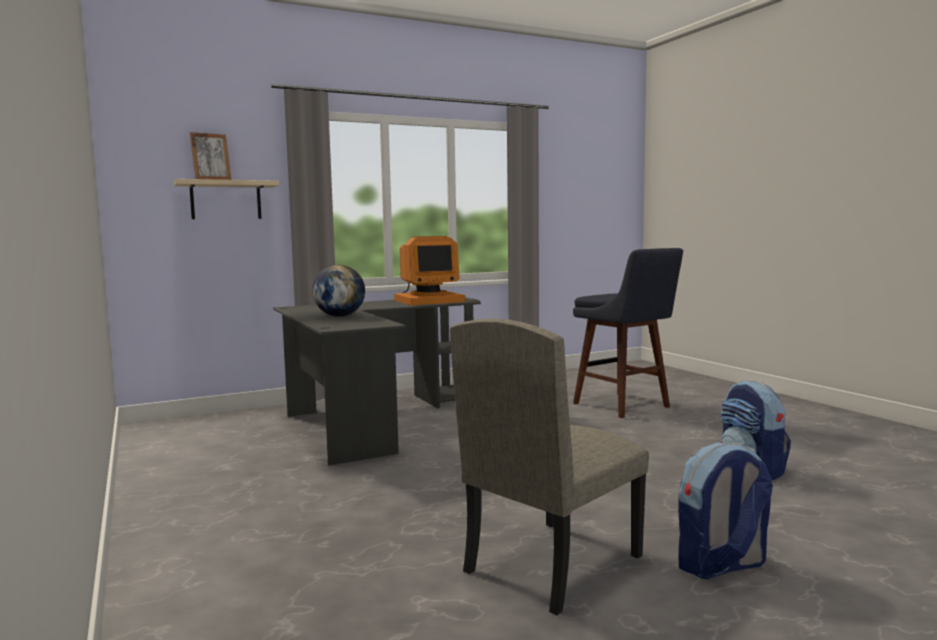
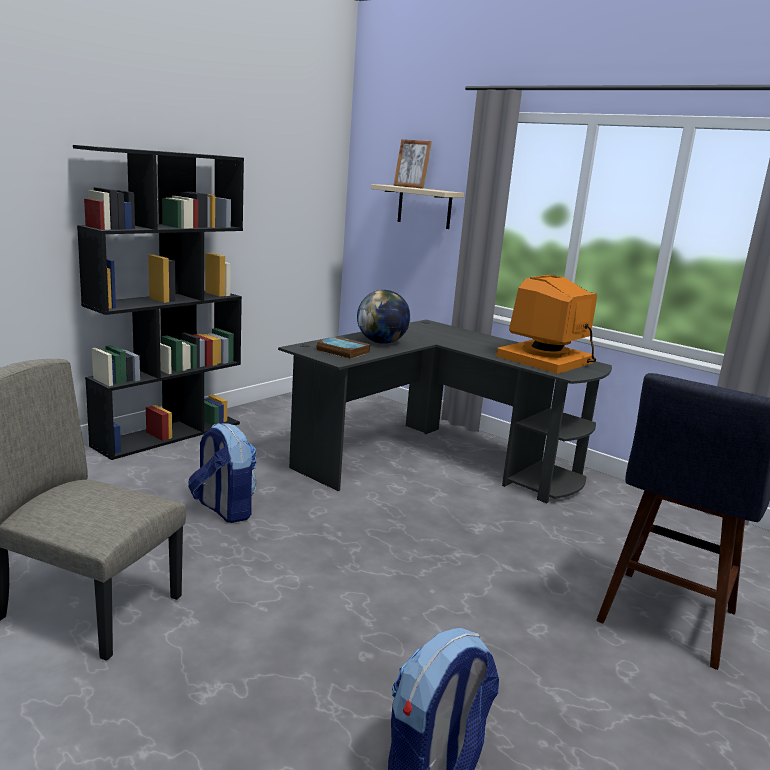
camera: 65 degrees right, 10 degrees up
(152, 513) = (169, 434): none -> black bookcase
(357, 322) = (341, 351): none -> book
(428, 300) = (546, 360): monitor -> monitor turned 90 degrees clockwise
(721, 566) = (85, 723): backpack -> backpack (223, 509)

